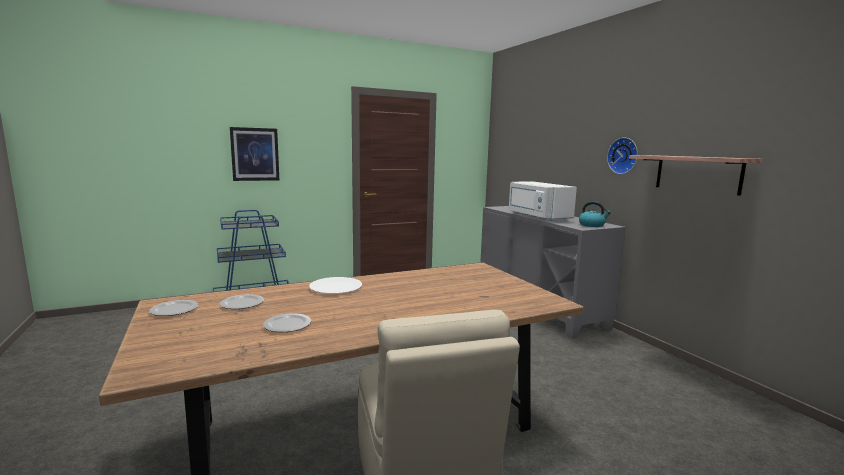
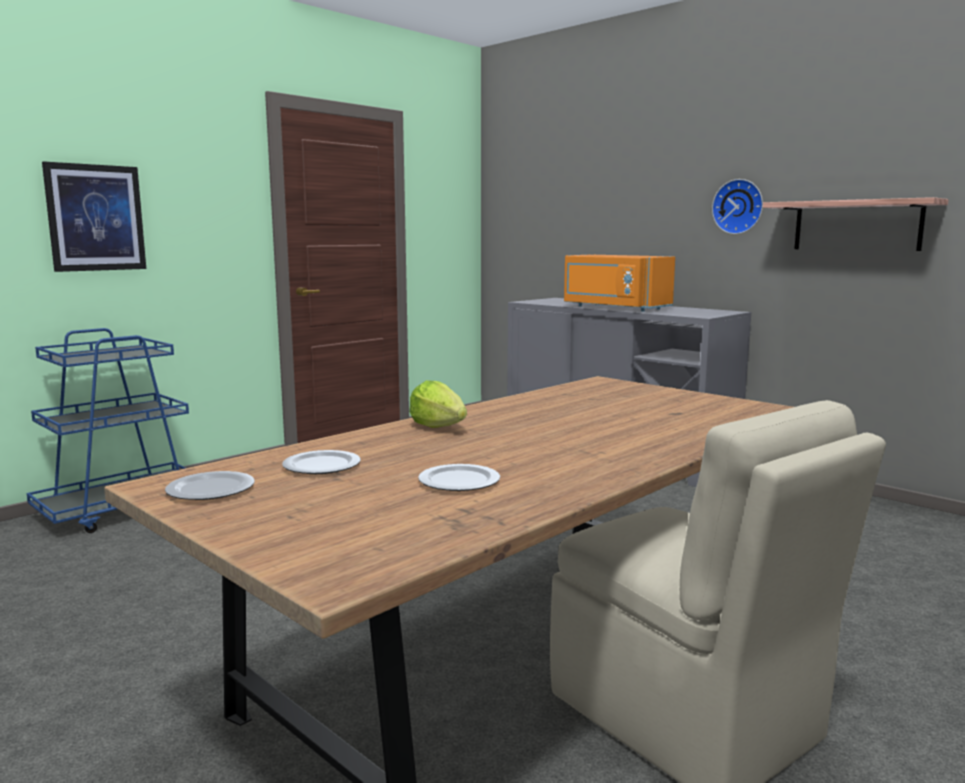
camera: 20 degrees left, 0 degrees up
(336, 287) = (438, 427): white plate -> lettuce
(537, 216) = (613, 308): white microwave -> orange microwave
(592, 225) = (708, 312): kettle -> none

